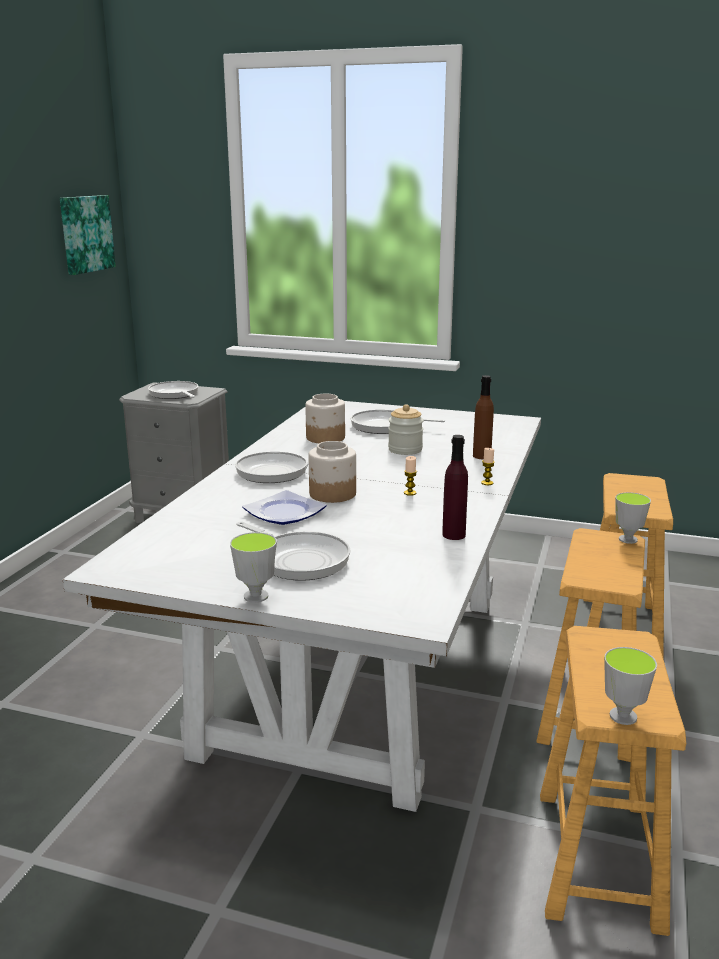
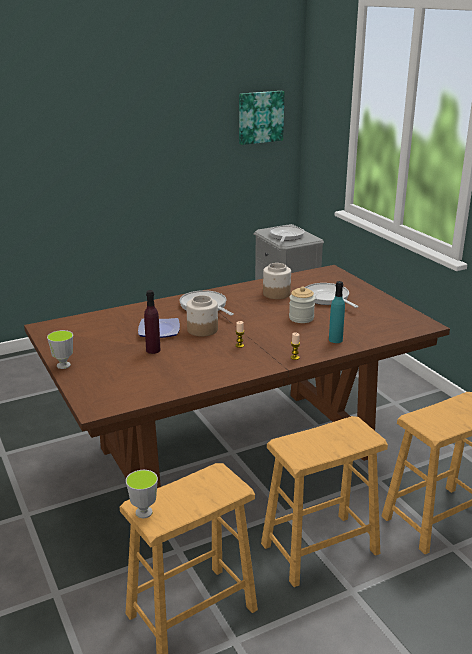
camera: 45 degrees right, 5 degrees up
(299, 559) = (113, 357): frying pan -> none
(359, 672) = (234, 453): white dining table -> brown dining table
(453, 535) = (204, 378): purple bottle -> purple bottle (153, 350)
(481, 456) = (335, 340): brown bottle -> turquoise bottle
(628, 539) = (369, 438): cup -> none

